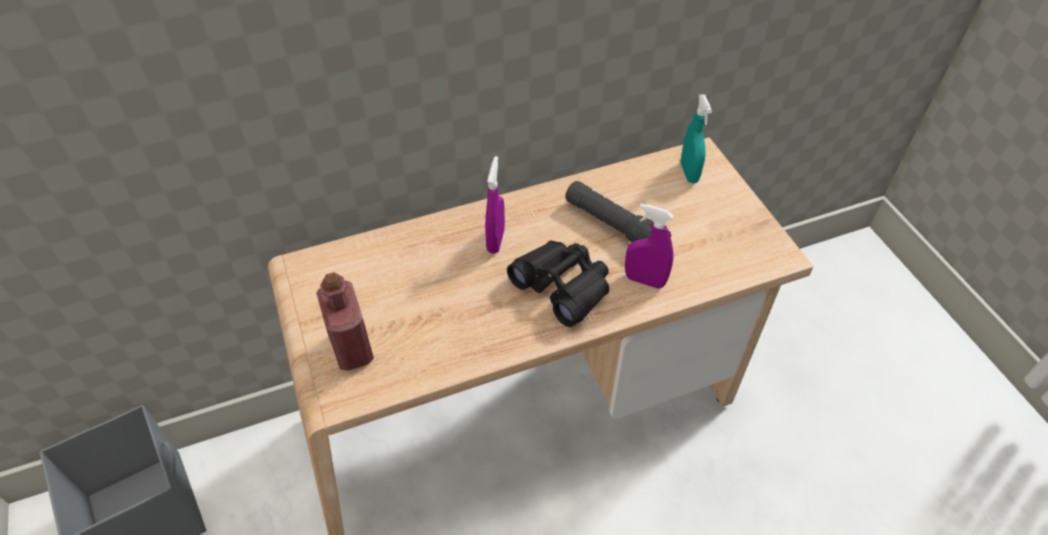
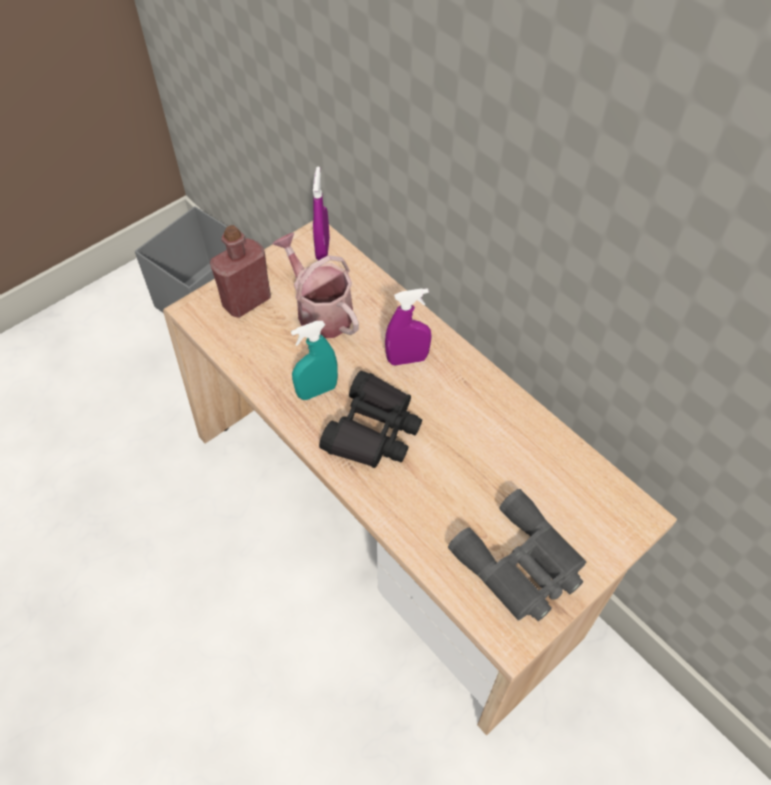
camera: 70 degrees right, 5 degrees up
(402, 289) = (320, 311): none -> watering can
(614, 227) = (474, 454): black flashlight -> none
(644, 280) = (411, 500): purple spray bottle -> purple spray bottle (322, 249)
(689, 173) = (598, 509): turquoise spray bottle -> turquoise spray bottle (317, 391)
(724, 231) = (521, 566): none -> grey binoculars

